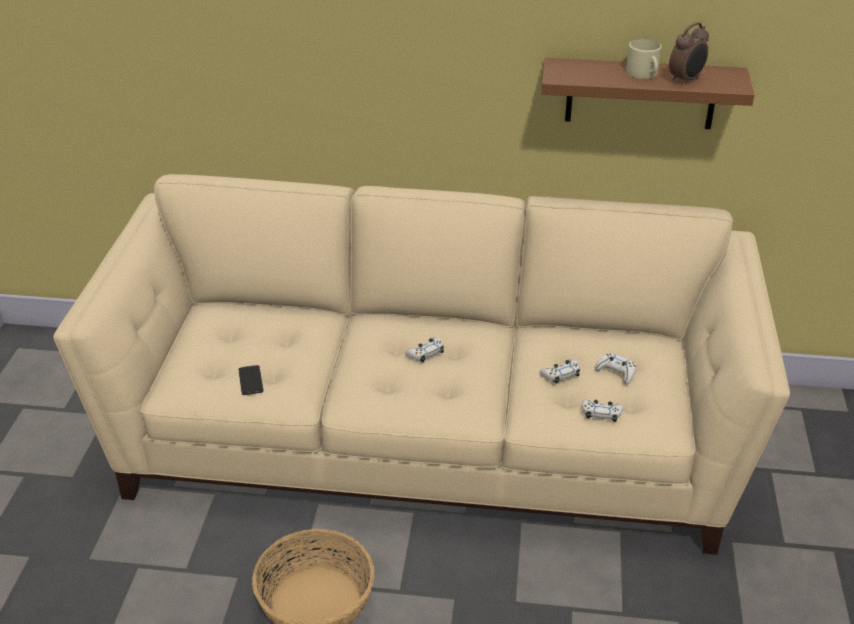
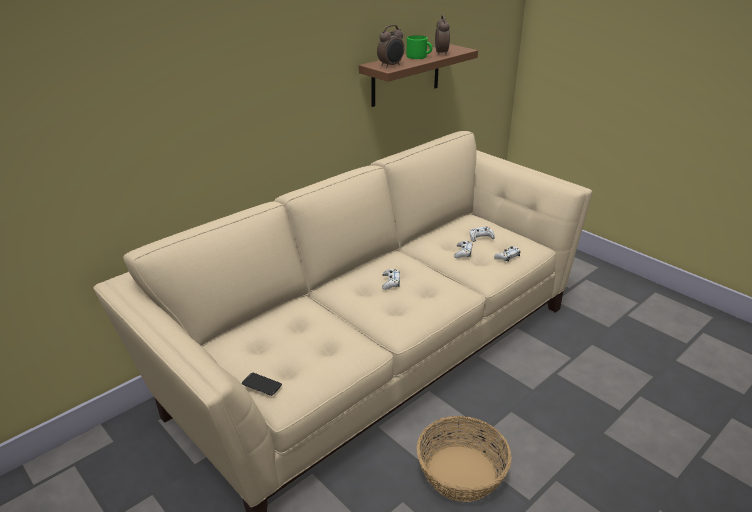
camera: 50 degrees left, 5 degrees down
(250, 380) = (326, 358): phone -> phone (261, 384)
(572, 74) = (391, 66): none -> alarm clock
(644, 73) = (419, 56): beige mug -> green mug

